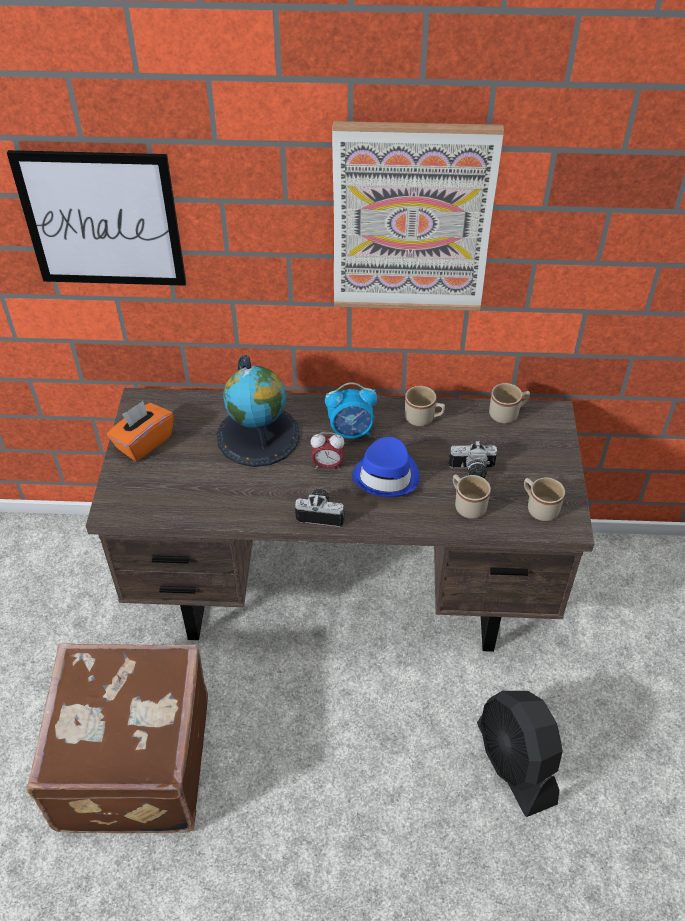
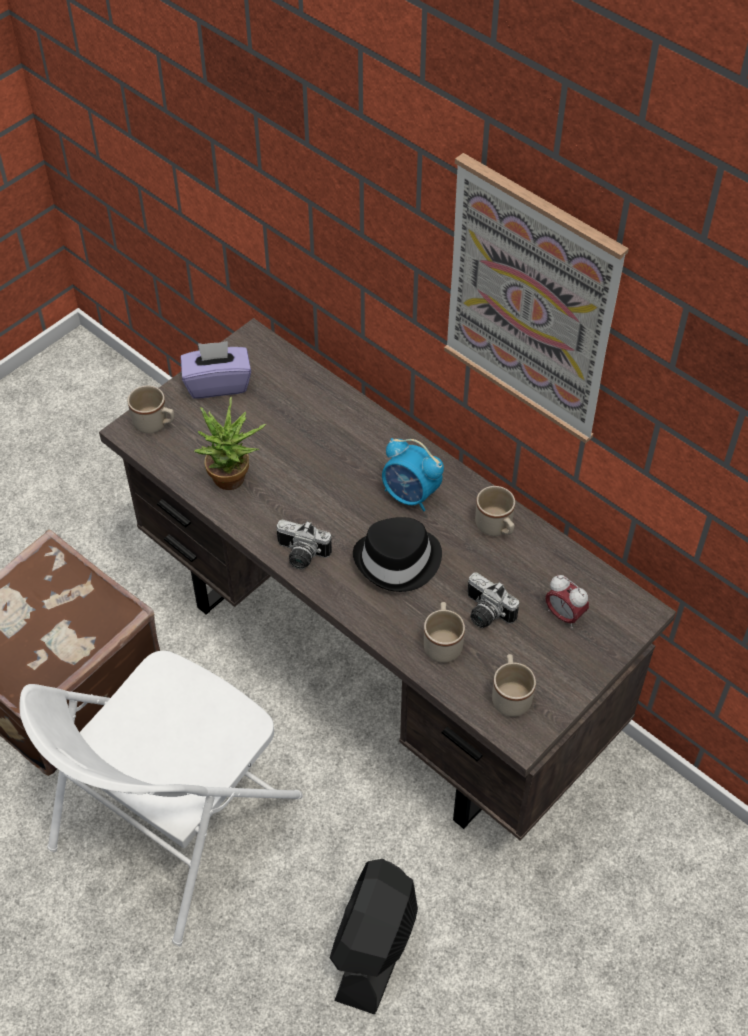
camera: 40 degrees right, 5 degrees up
(102, 220) = (256, 139): picture -> none
(143, 442) = (217, 383): orange tissue box -> purple tissue box
(224, 496) = (234, 481): none -> potted plant
(258, 435) = (322, 442): globe -> none
(312, 789) = (175, 821): none -> white chair
(321, 513) = (301, 555): camera -> camera turned 150 degrees clockwise
(327, 465) = (354, 513): alarm clock -> alarm clock (564, 615)
(387, 475) = (398, 561): blue hat -> black hat
(507, 414) = (589, 579): beige mug -> beige mug (155, 424)

